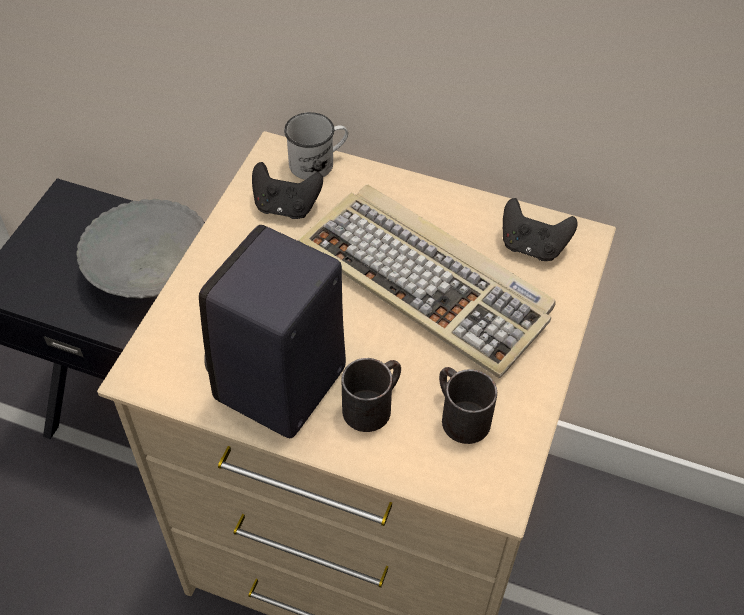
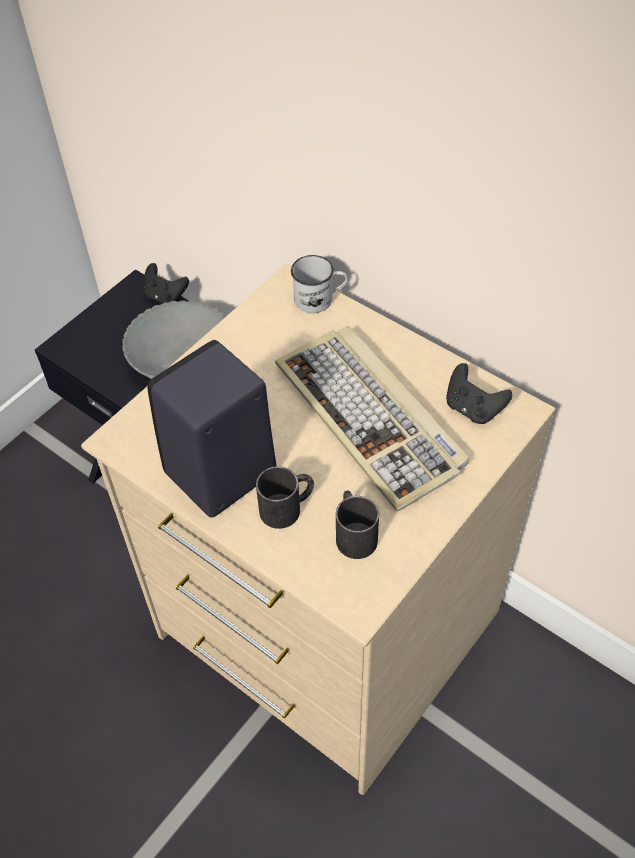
camera: 20 degrees right, 0 degrees up
(286, 207) = (279, 331): black game controller -> black game controller (165, 296)

